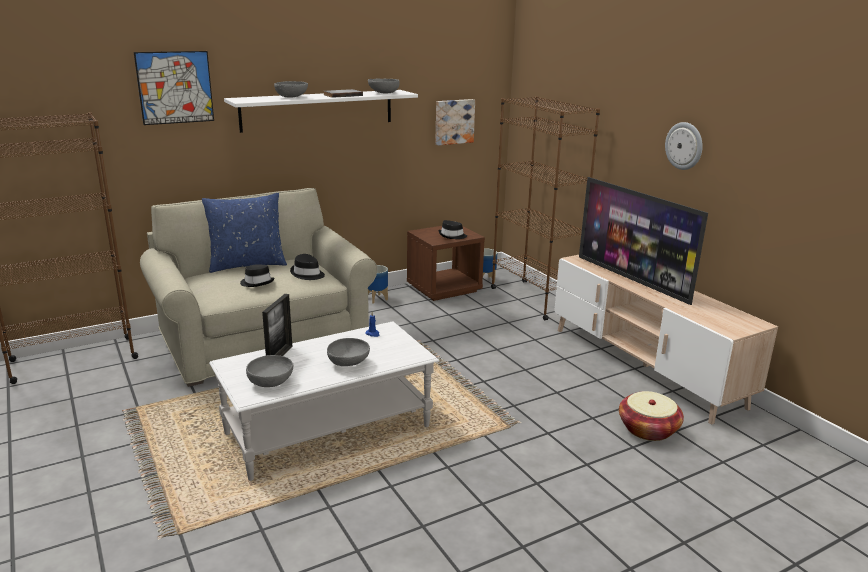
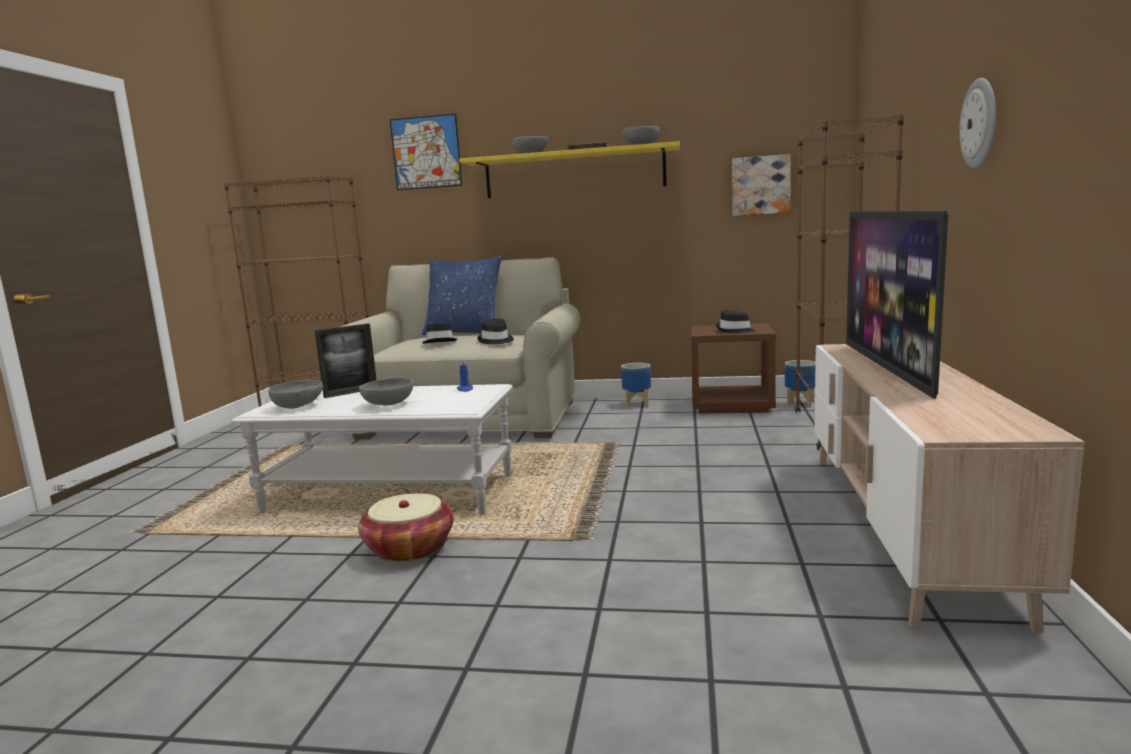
camera: 40 degrees right, 10 degrees down
(318, 110) = (574, 173): white shelf -> yellow shelf
(648, 429) = (771, 599): basket -> basket (409, 549)

